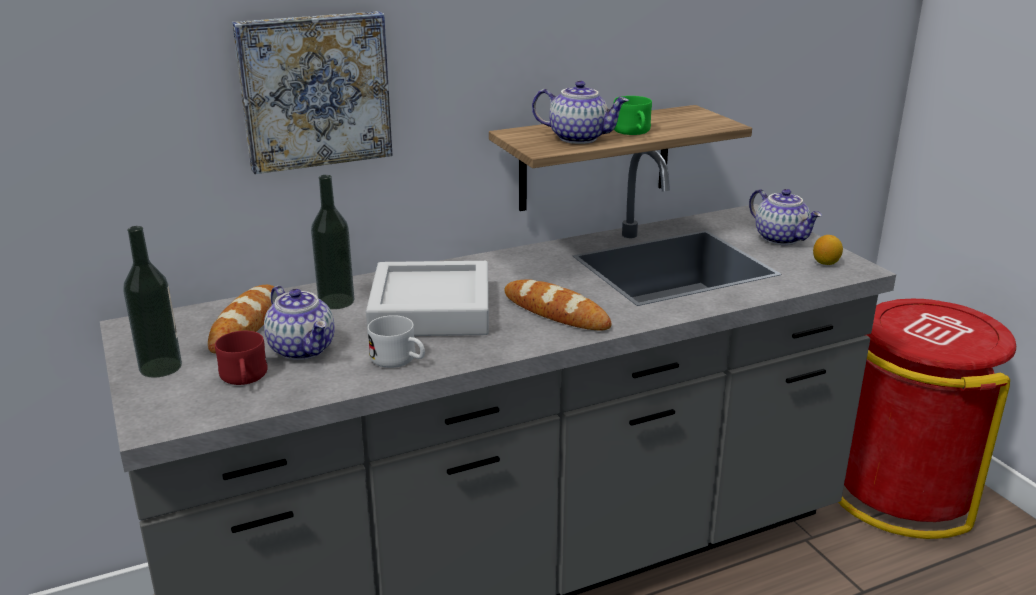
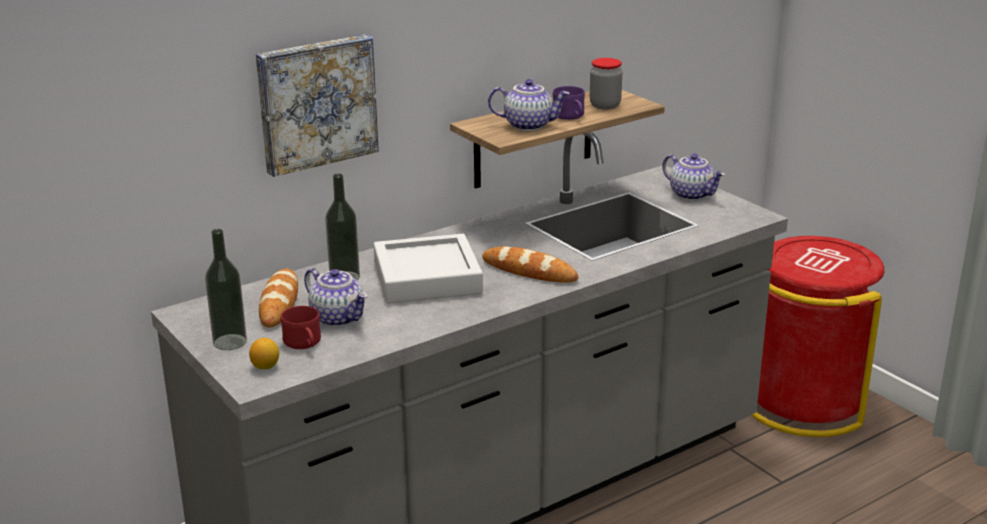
camera: 10 degrees left, 0 degrees up
(399, 360) = (421, 319): white mug -> none
(633, 132) = (571, 117): green mug -> purple mug
(679, 123) = (605, 105): none -> jar
(825, 263) = (731, 213): lemon -> lemon (265, 366)

